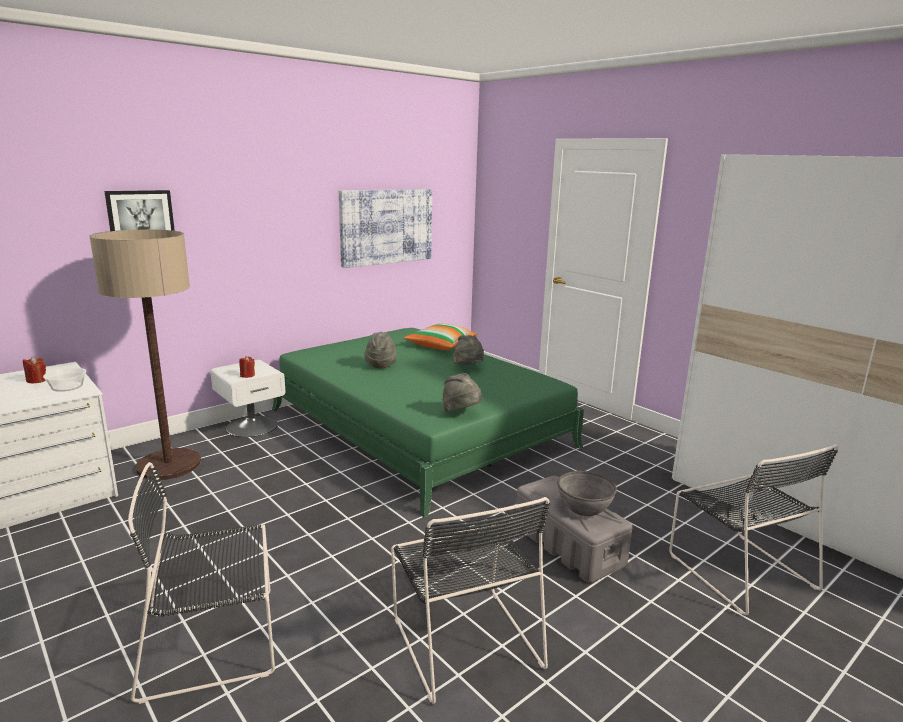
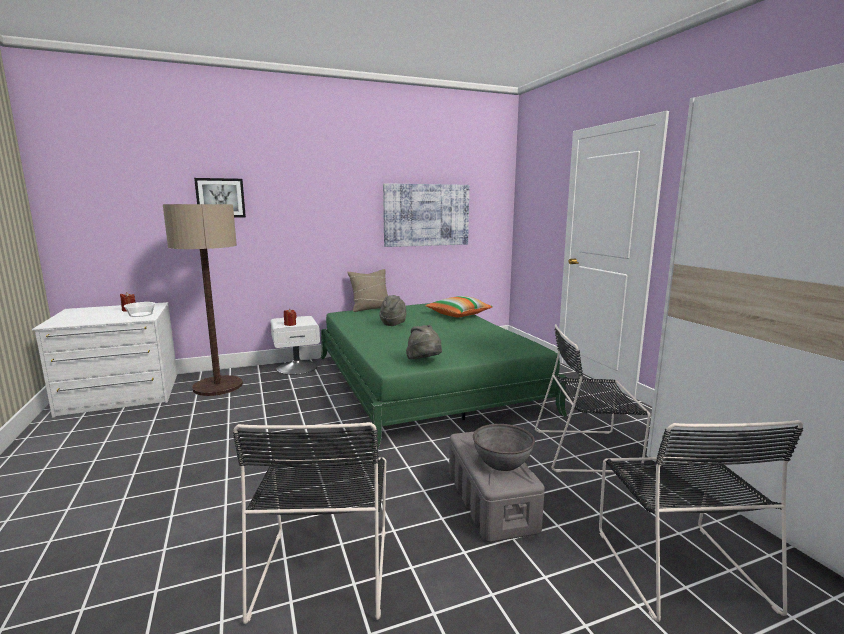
camera: 20 degrees right, 5 degrees down
(215, 641) = (129, 519): black chair -> black chair (588, 450)
(330, 344) = (370, 308): none -> beige pillow
(468, 368) = (466, 331): grey hat -> none

